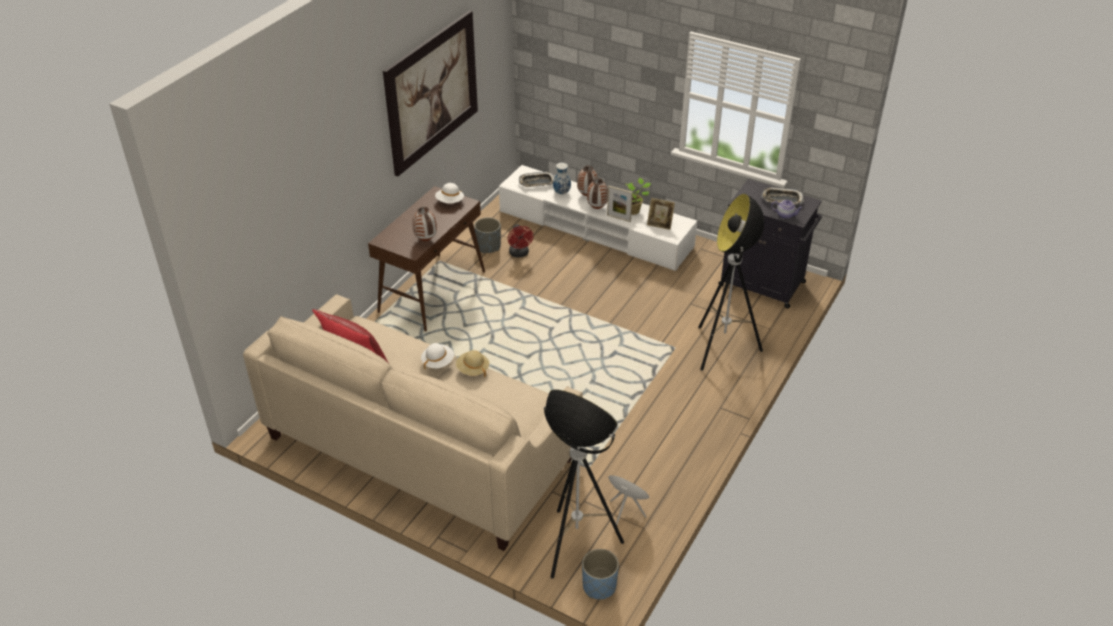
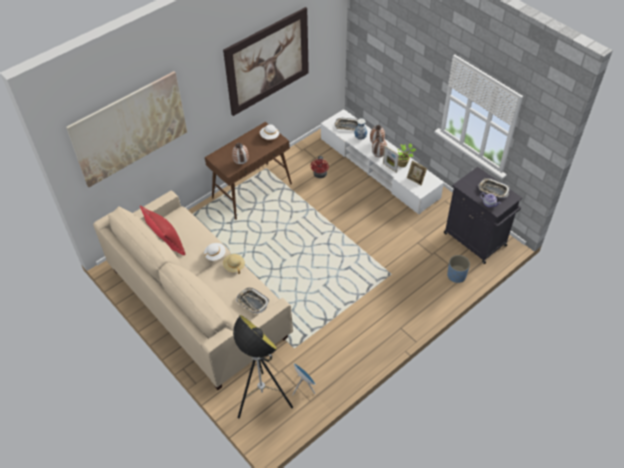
camera: 20 degrees right, 10 degrees up
(278, 196) = (130, 129): none -> picture
(488, 247) = (302, 165): grey planter -> none
(522, 406) = (252, 302): none -> tray
(599, 586) = (264, 433): blue planter -> blue planter (456, 275)
(723, 350) = (423, 284): floor lamp -> none

